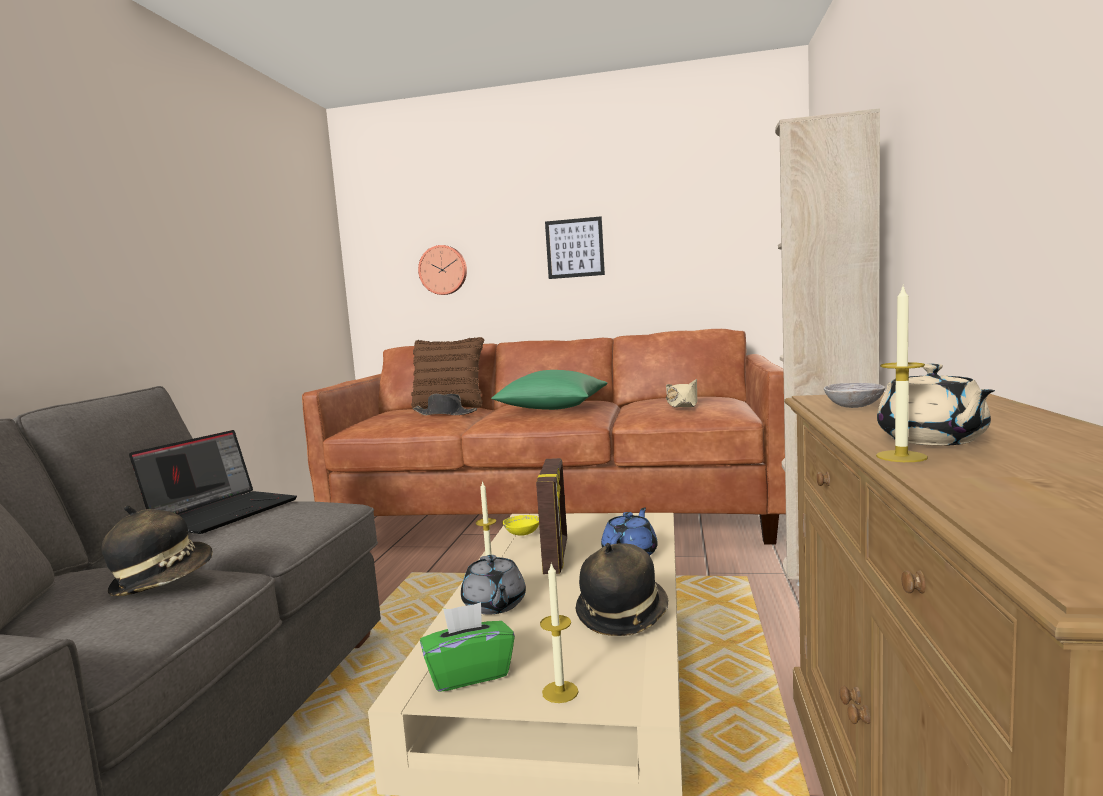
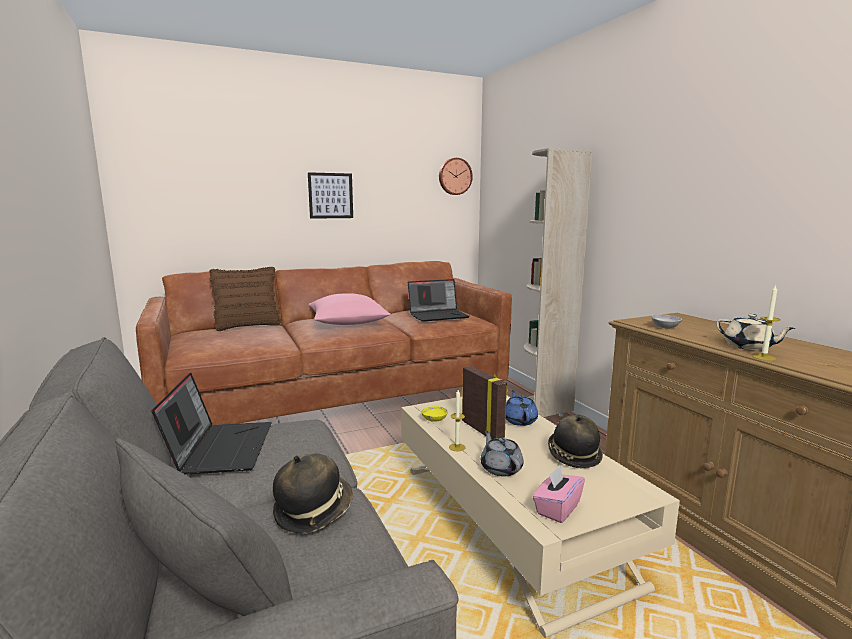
camera: 35 degrees left, 5 degrees up
(443, 270) = (215, 204): wall clock -> wall clock (454, 176)
(445, 414) = (259, 333): black hat -> none
(469, 673) = (557, 508): green tissue box -> pink tissue box
(494, 605) = (501, 468): grey teapot -> grey teapot turned 150 degrees counterclockwise
(553, 408) = (347, 322): green pillow -> pink pillow
(560, 692) = (612, 502): candle -> none
(682, 404) = (438, 315): beige hat -> laptop

